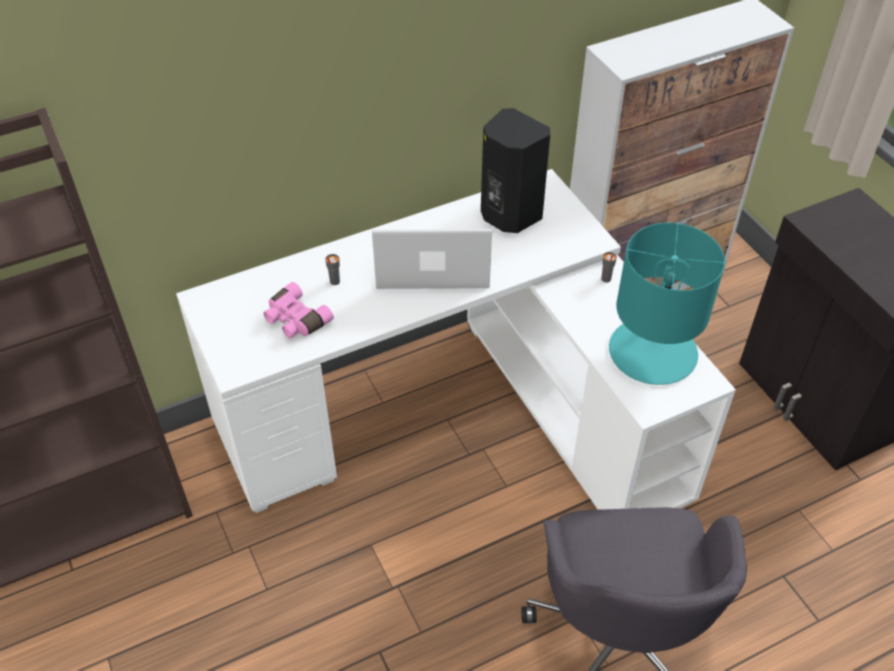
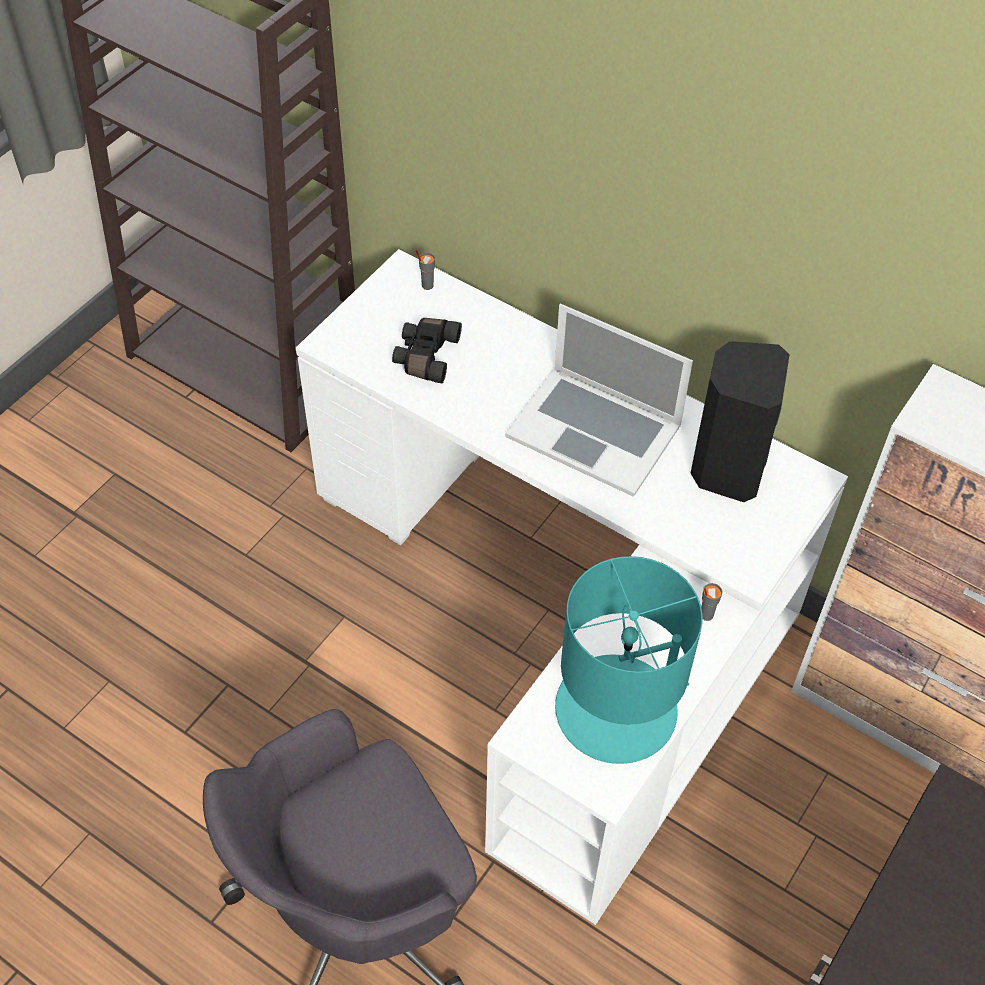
camera: 60 degrees right, 5 degrees up
(295, 320) = (425, 356): pink binoculars -> black binoculars
(334, 281) = (501, 360): grey cup -> grey cup (427, 285)
(432, 261) = (594, 430): laptop -> laptop turned 150 degrees clockwise

